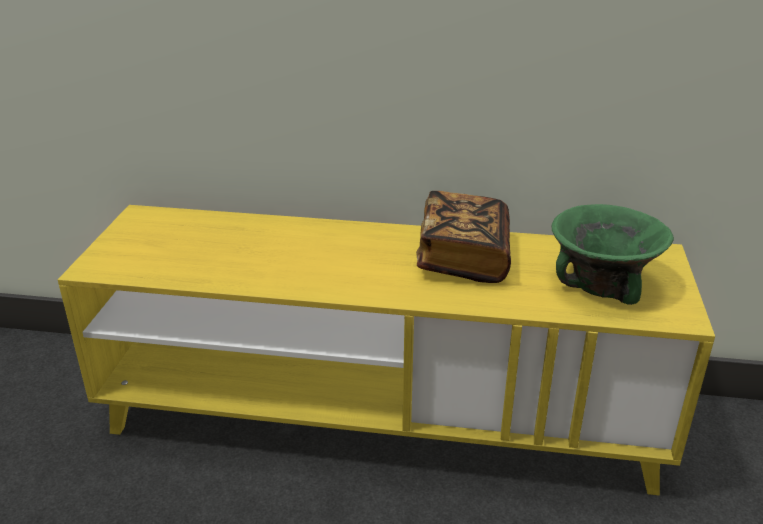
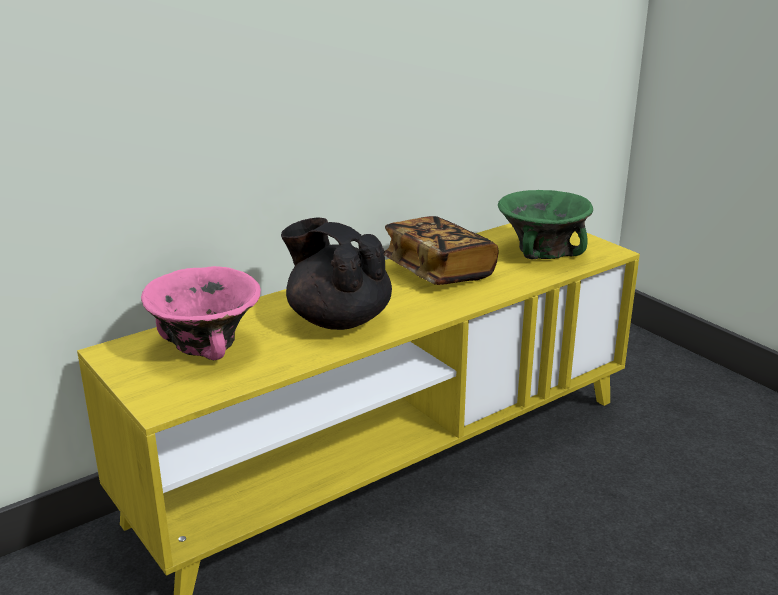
camera: 45 degrees left, 5 degrees down
(192, 238) = (205, 346): none -> pink bowl
(307, 261) = (338, 319): none -> black teapot

